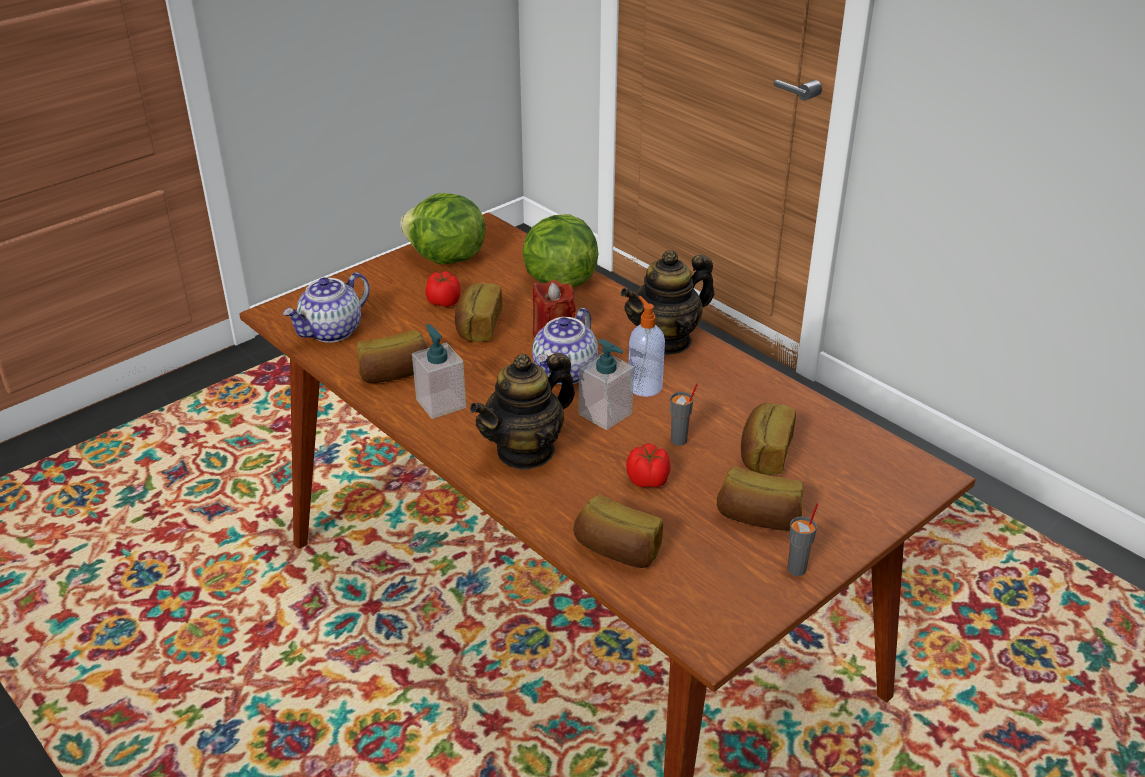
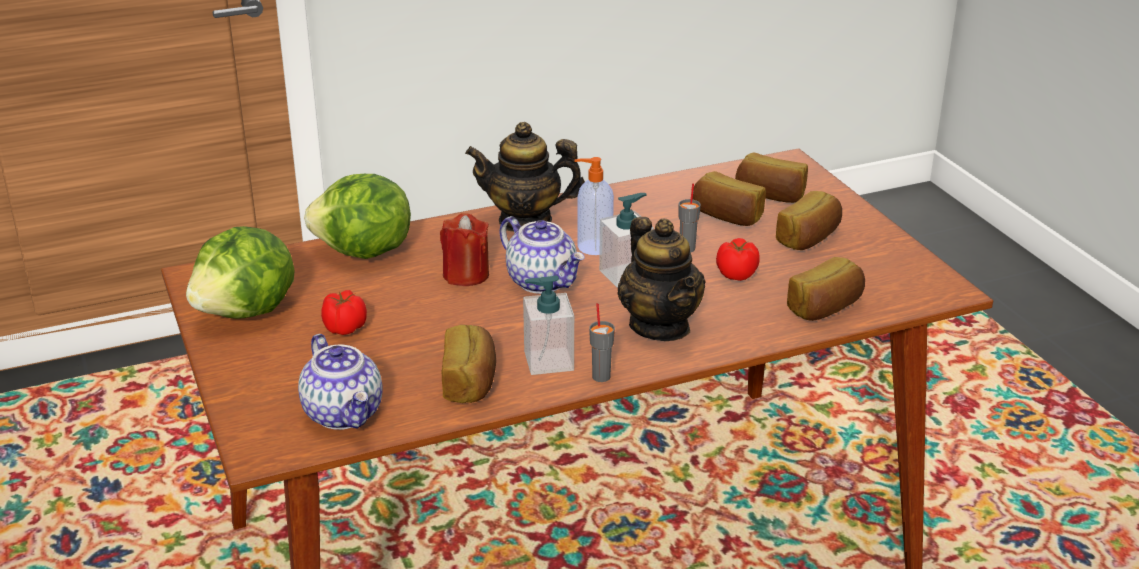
camera: 70 degrees left, 5 degrees down
(478, 326) = (415, 315): bread -> bread (770, 195)
(666, 340) = (525, 221): teapot -> teapot turned 105 degrees clockwise
(797, 569) = (877, 237): grey cup -> grey cup (601, 376)

